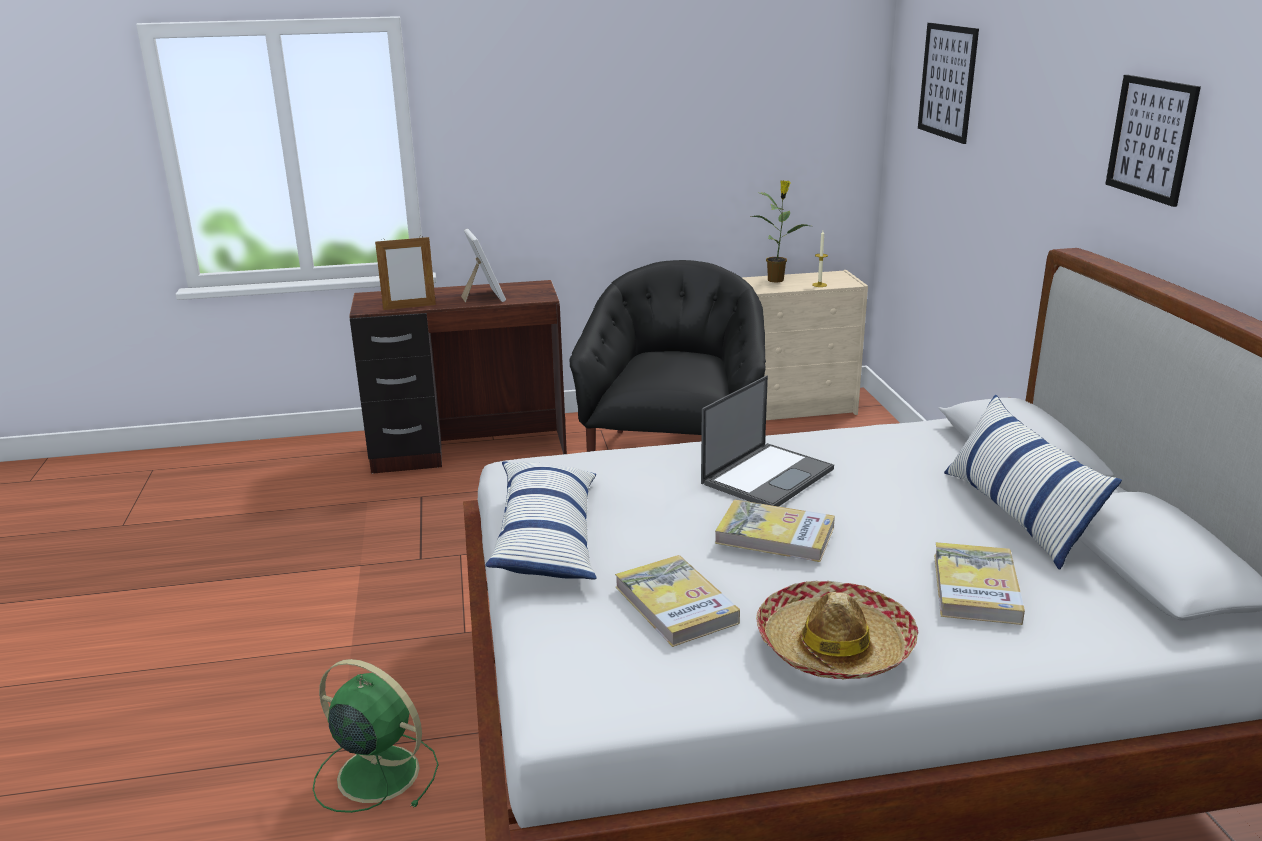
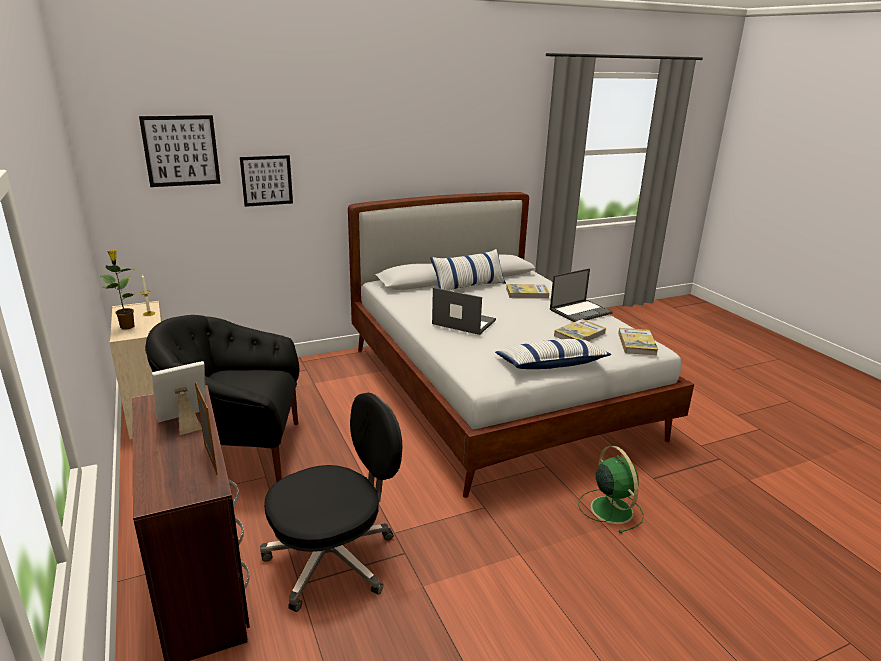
camera: 105 degrees left, 0 degrees up
(375, 772) = (610, 508): green fan -> green fan turned 150 degrees clockwise
(443, 515) = (333, 559): none -> black office chair
(775, 535) = (517, 319): book -> book (637, 344)
(833, 646) = (581, 311): hat -> laptop
(1151, 138) = (379, 148): picture -> picture (266, 180)

